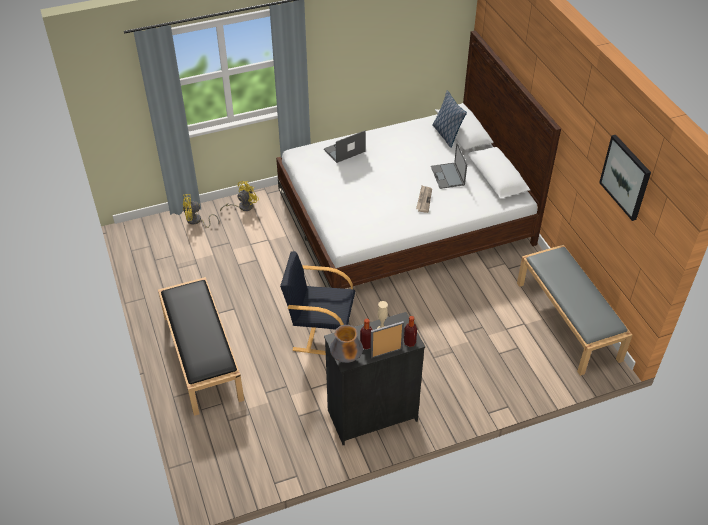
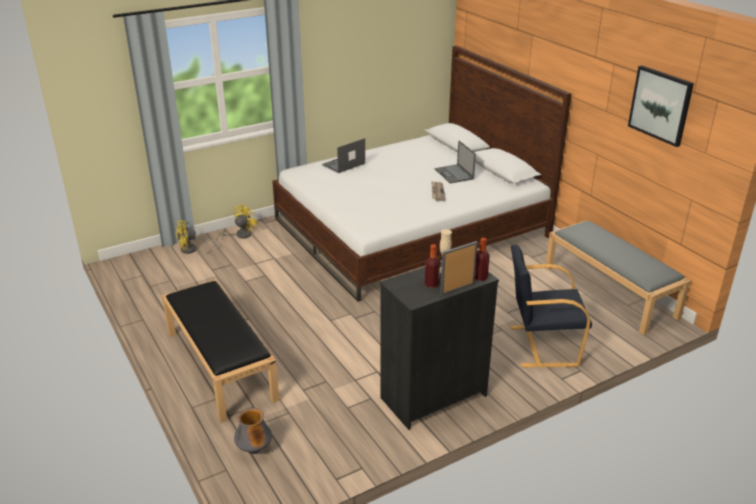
camera: 10 degrees left, 15 degrees down
(320, 331) = (351, 328): black armchair -> black armchair (541, 345)
(346, 358) = (413, 298): vase -> vase (254, 449)
(446, 134) = (441, 147): pillow -> none

